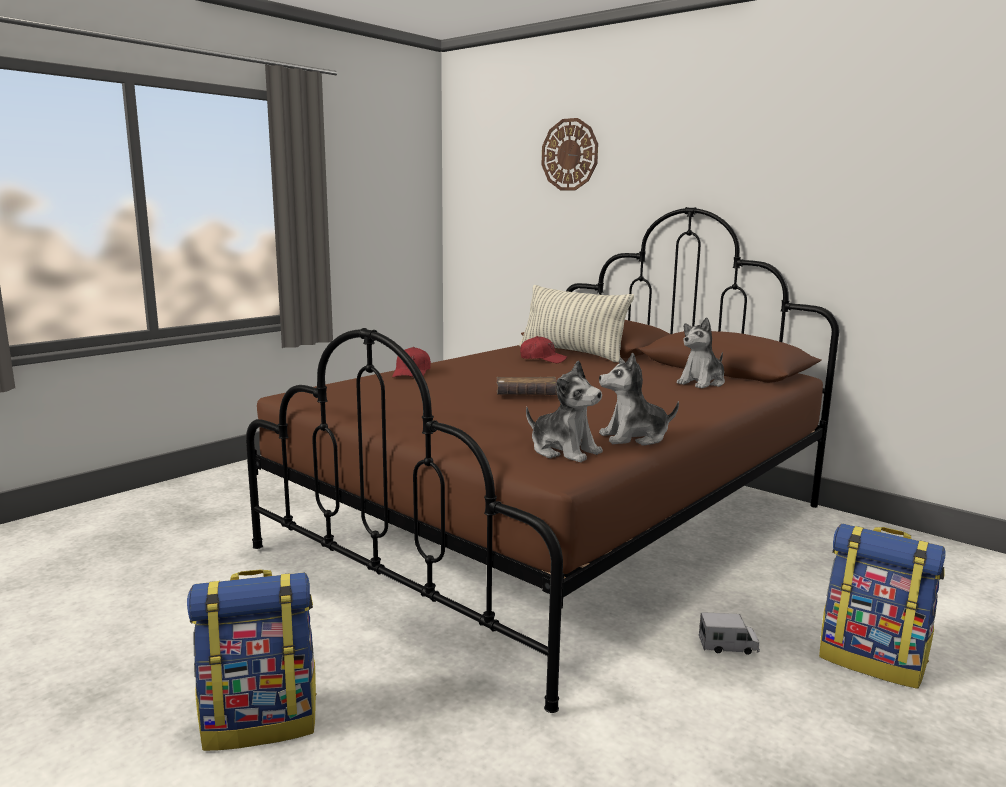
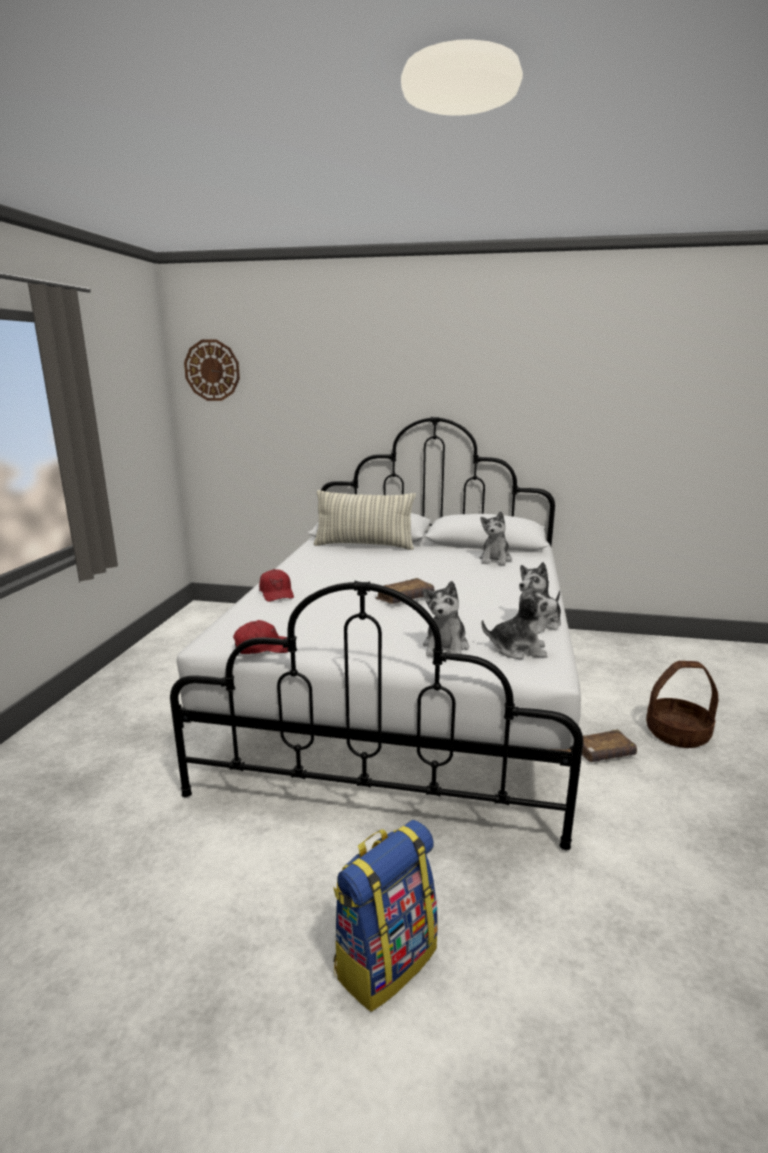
camera: 30 degrees left, 5 degrees up
(489, 435) = (446, 647): none -> plush toy
(542, 359) = (354, 556): red cap -> red cap (263, 647)
(558, 527) = (407, 692): brown bed -> white bed
(569, 154) = (315, 370): wall clock -> wall clock (212, 370)
(728, 646) = (603, 753): toy truck -> brown book
(872, 660) = (677, 733): backpack -> basket

